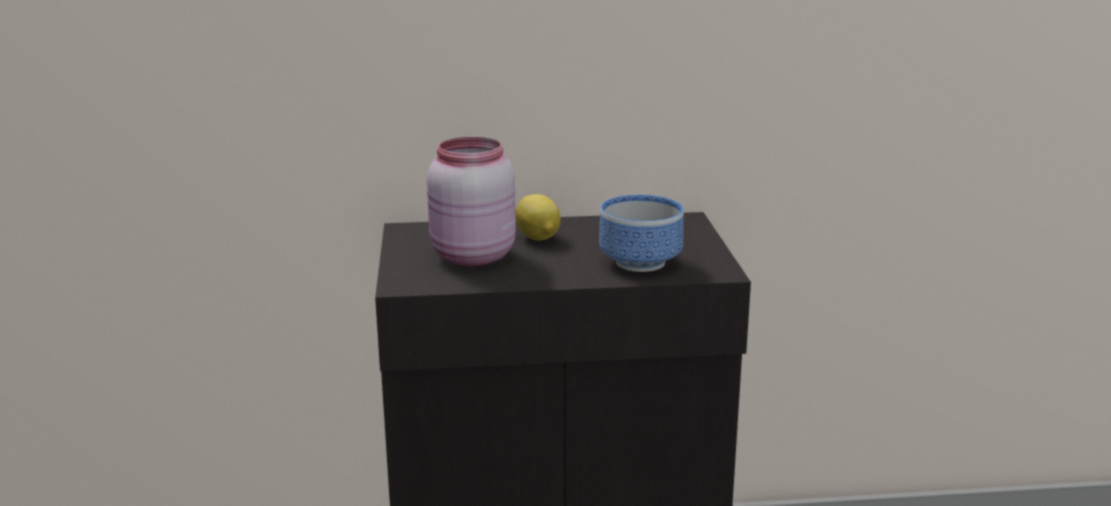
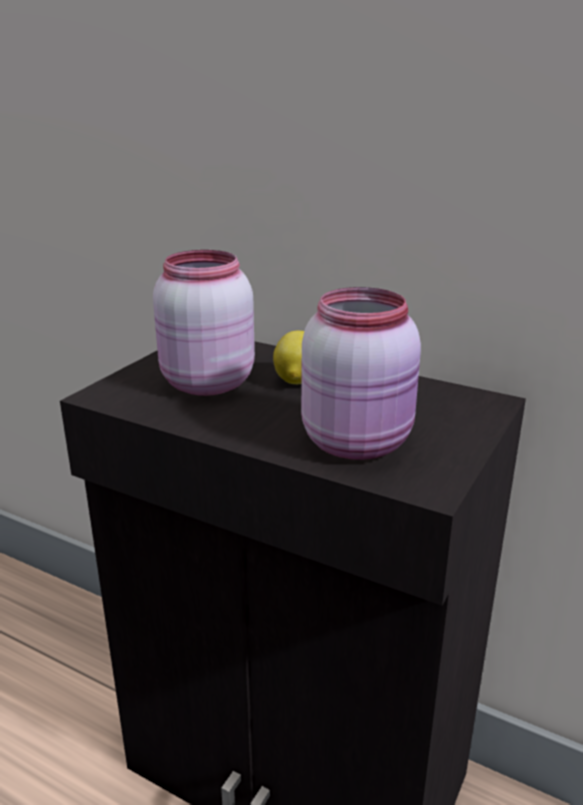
camera: 35 degrees right, 5 degrees up
(642, 261) = (359, 442): bowl -> pink jar

